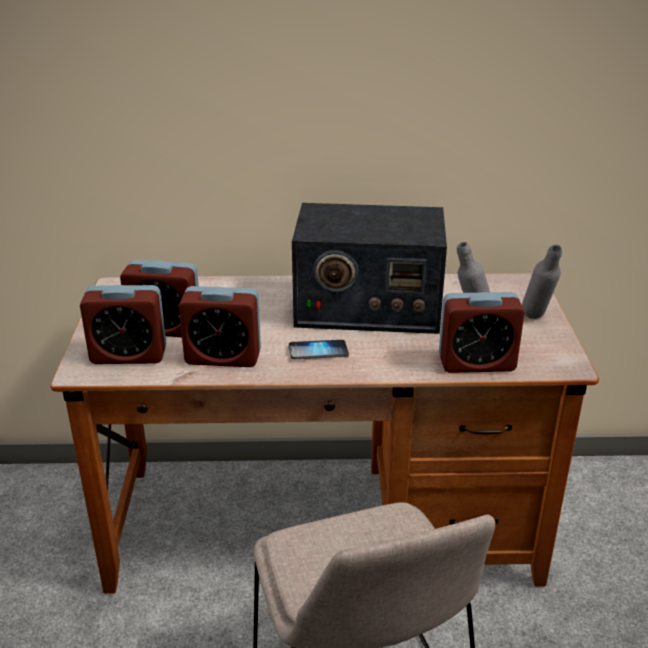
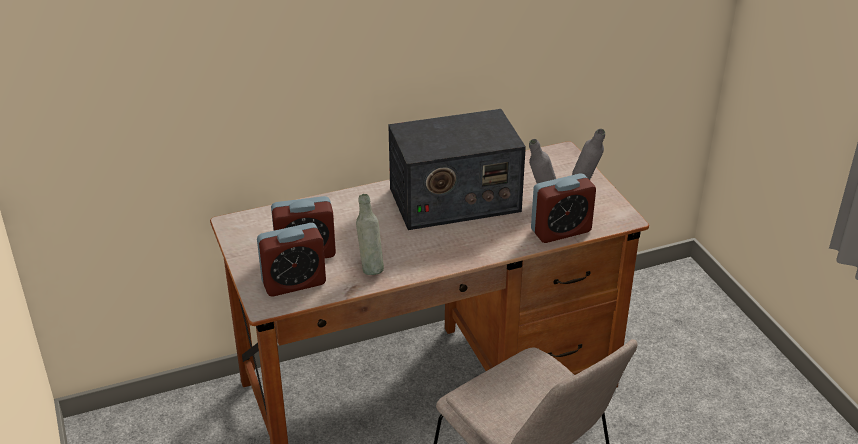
camera: 20 degrees left, 5 degrees up
(223, 357) = (370, 268): alarm clock -> grey bottle
(318, 351) = (440, 246): phone -> none

